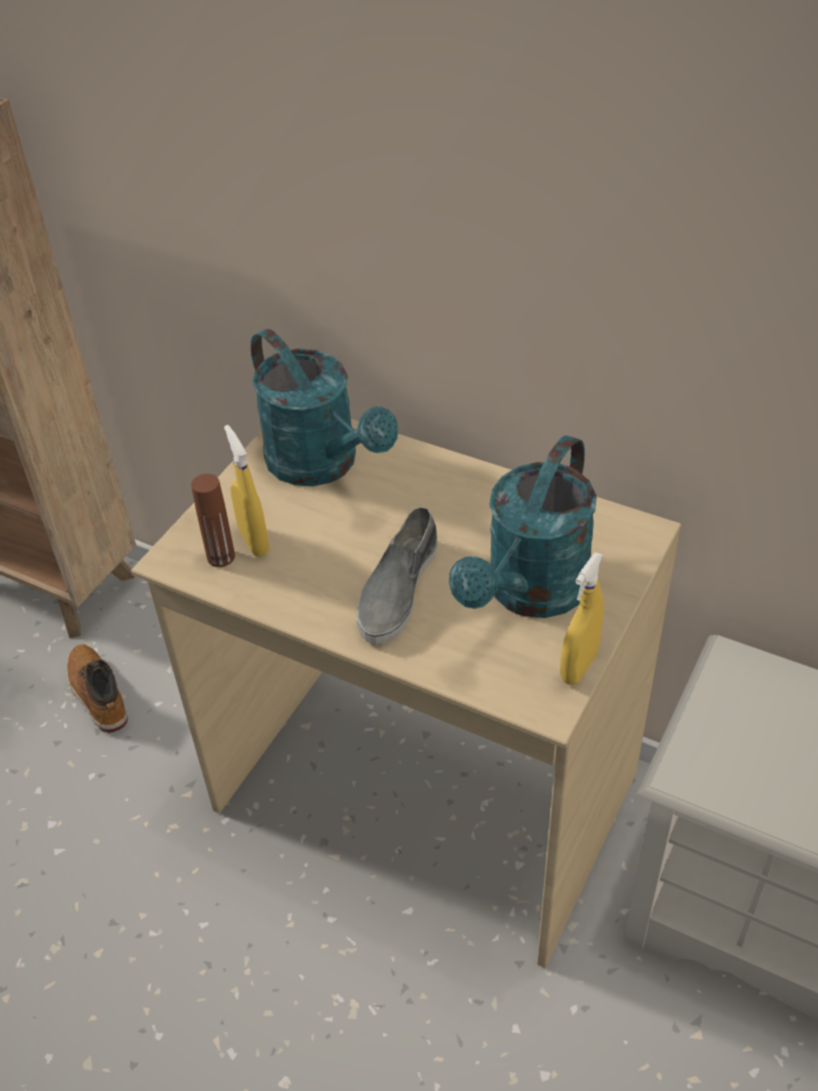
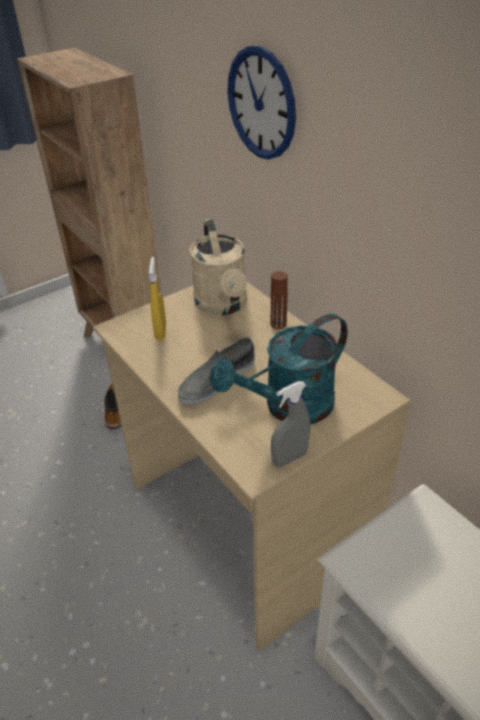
camera: 25 degrees right, 5 degrees down
(221, 557) = (139, 334): brown bottle -> brown bottle (278, 324)
(322, 465) = (223, 305): turquoise watering can -> beige watering can
(329, 128) = (261, 104): none -> wall clock
(579, 666) = (289, 458): yellow spray bottle -> grey spray bottle

